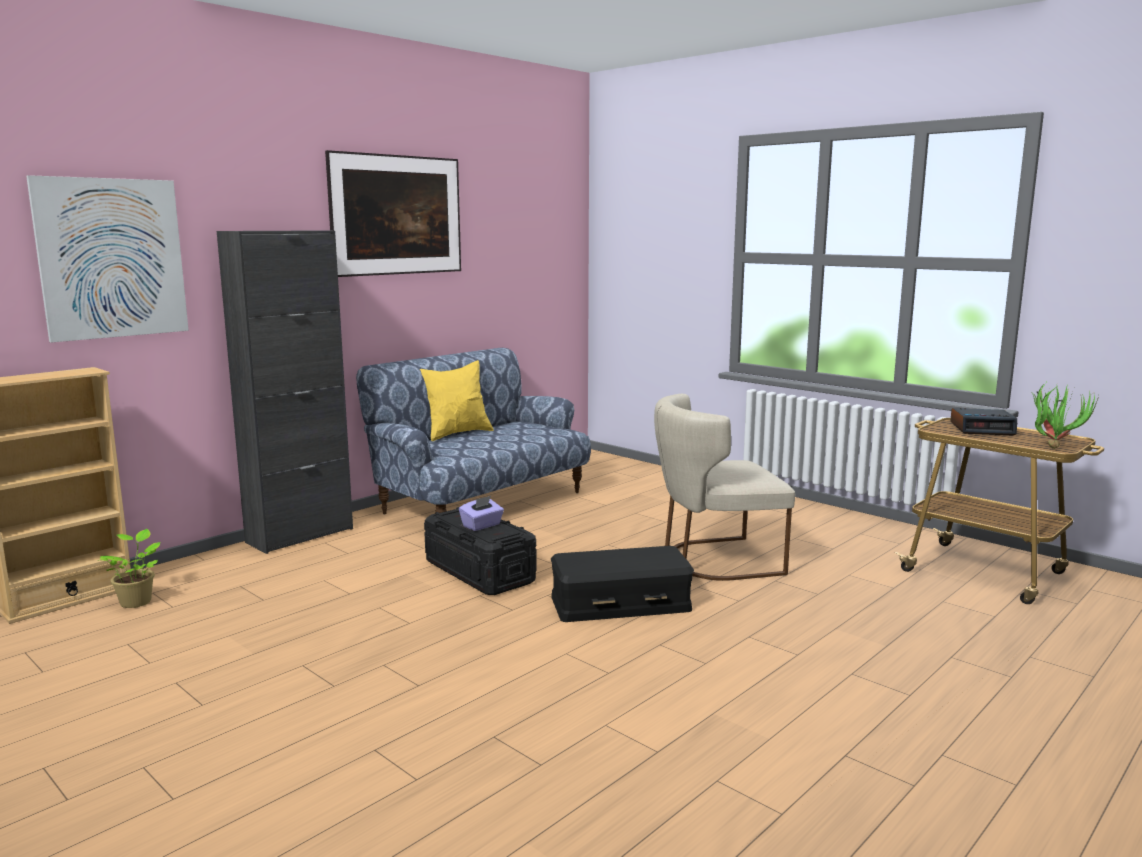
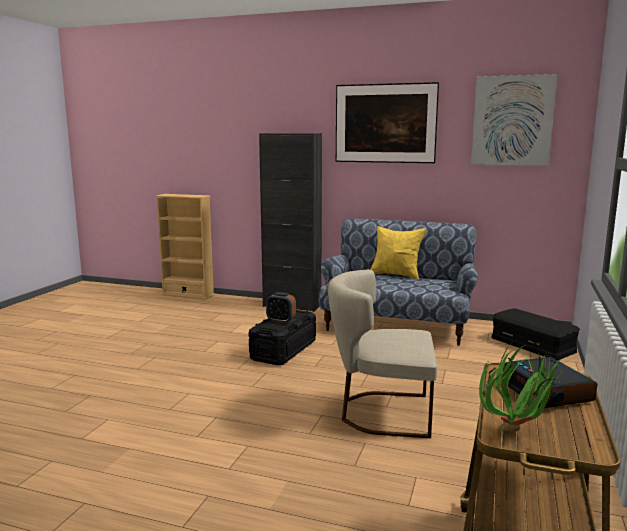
camera: 65 degrees right, 0 degrees up
(112, 258) = (224, 146): picture -> picture (512, 121)
(137, 601) = (193, 303): potted plant -> none
(482, 525) = (281, 321): purple tissue box -> alarm clock
(620, 603) = (270, 395): black storage box -> black storage box (532, 344)
(713, 560) = (380, 413): beige chair -> beige chair turned 45 degrees counterclockwise

